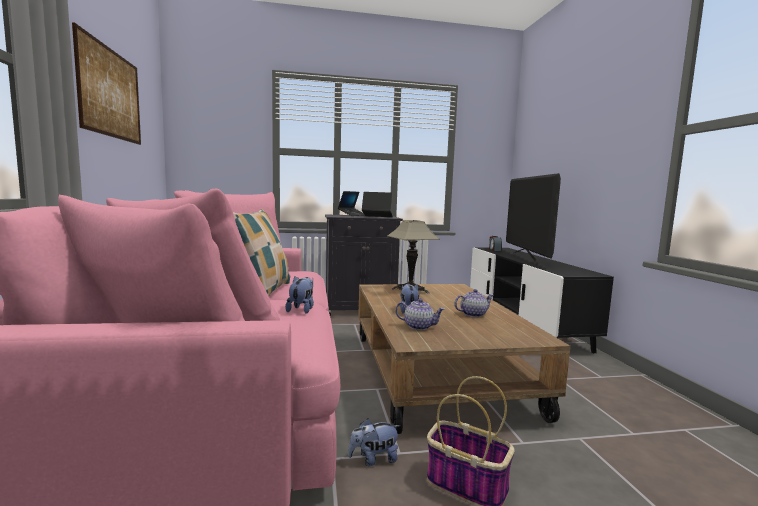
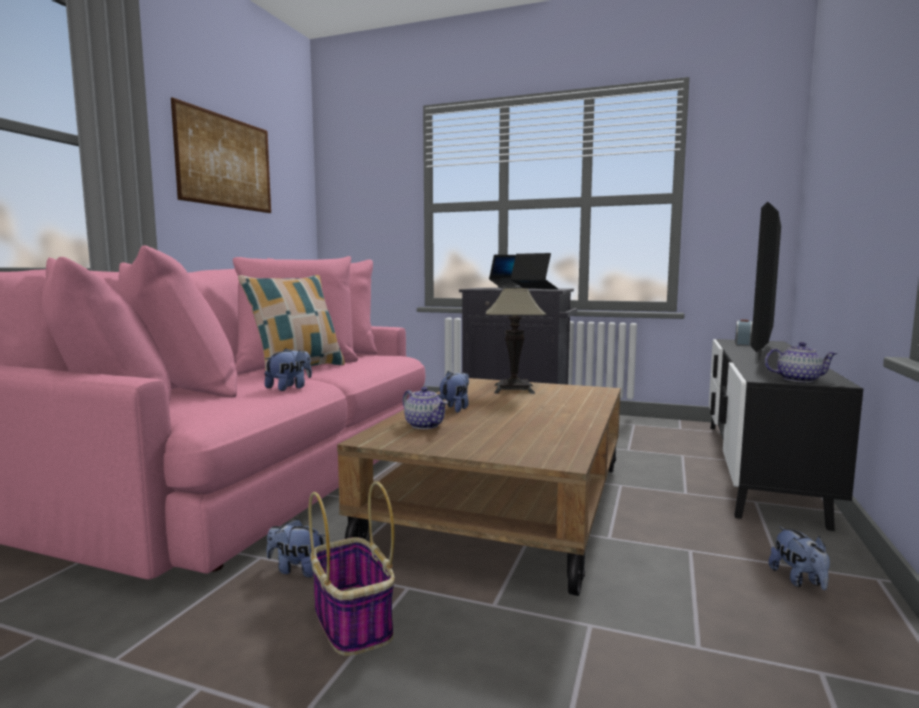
camera: 30 degrees right, 0 degrees up
(473, 314) = (533, 422): teapot -> teapot (798, 380)
(618, 384) = (799, 580): none -> plush toy

